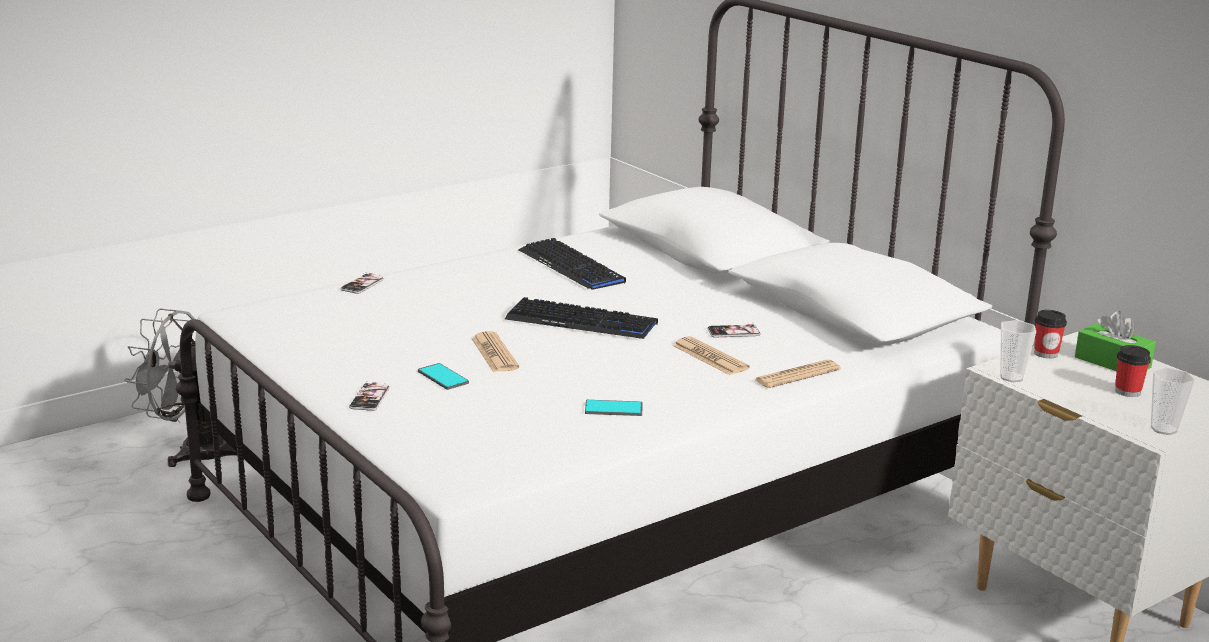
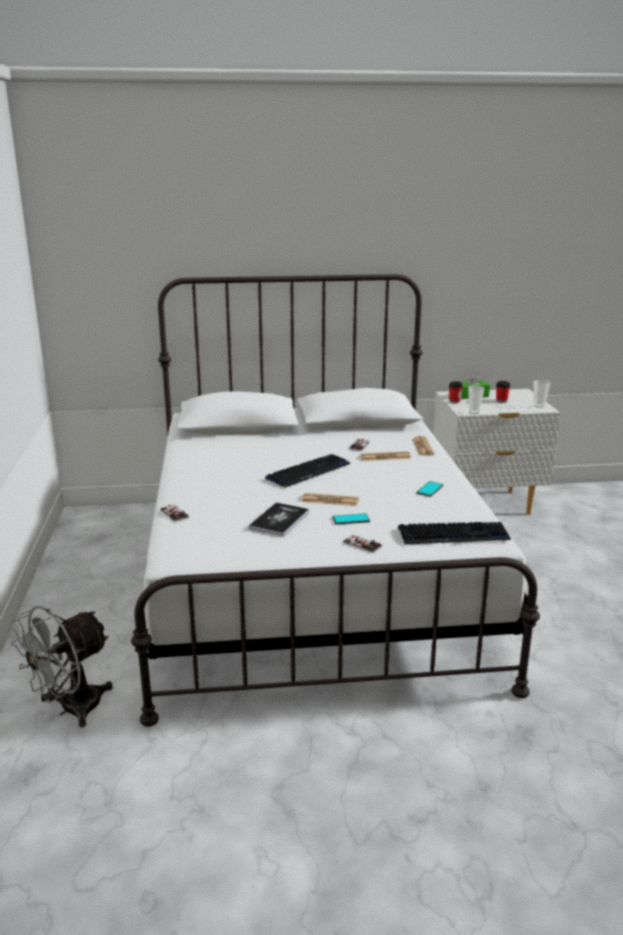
camera: 60 degrees left, 0 degrees up
(397, 339) = (279, 520): none -> book
(571, 267) = (224, 457): keyboard -> keyboard (453, 535)

